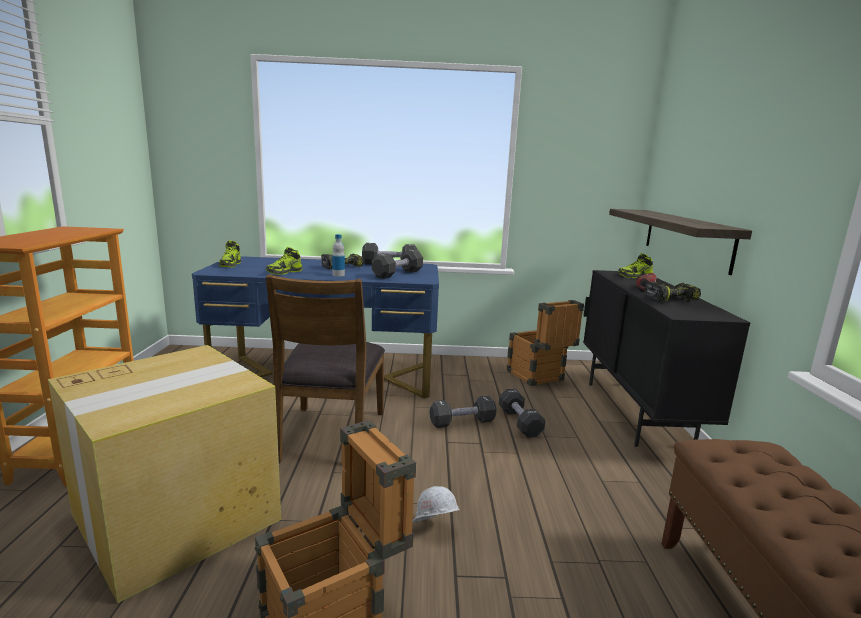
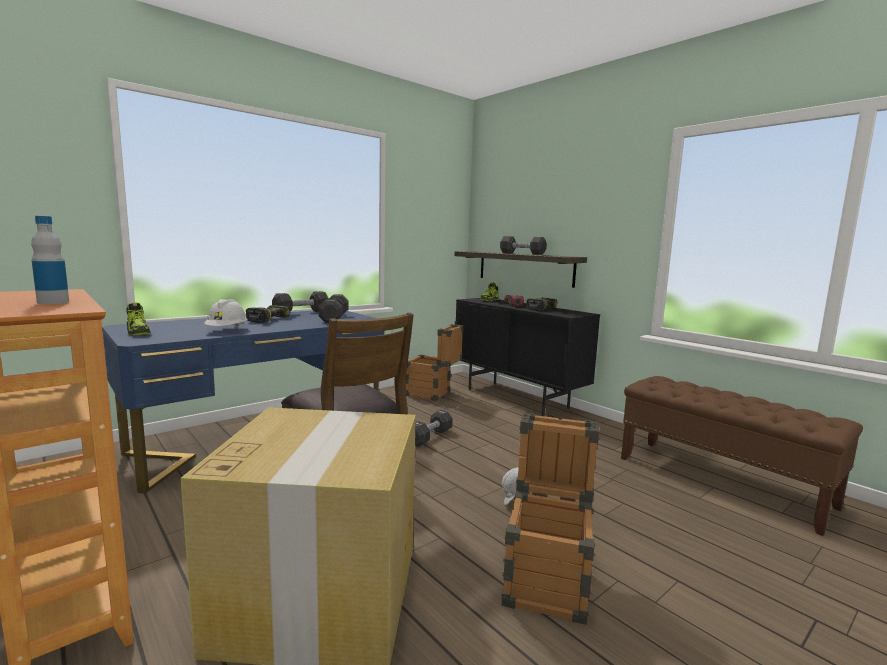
camera: 40 degrees left, 5 degrees down
(284, 272) = (227, 330): shoe -> white hard hat
(338, 275) = (287, 325): bottle -> bottle (53, 302)
(519, 422) = (465, 425): black dumbbell -> black dumbbell (522, 254)

